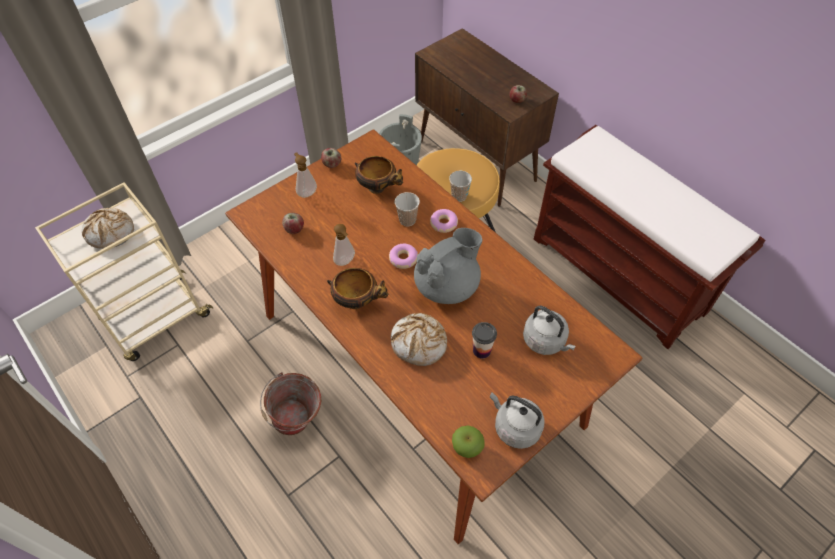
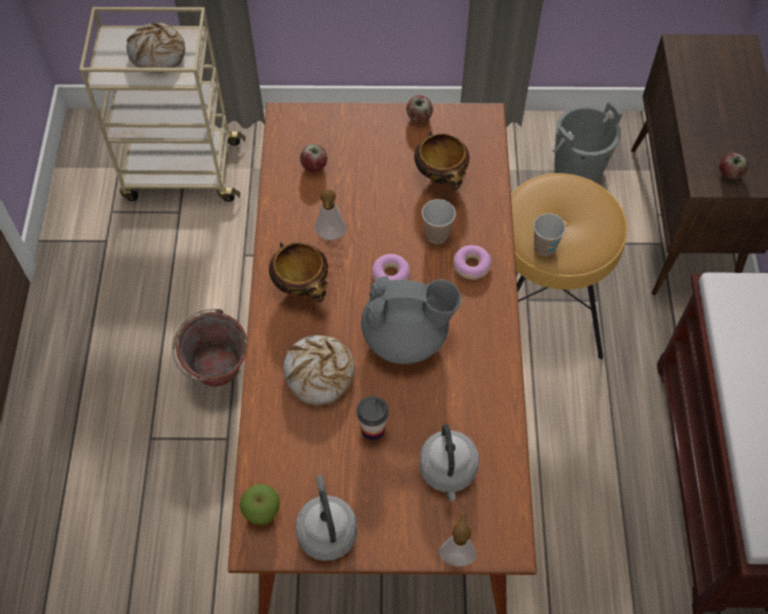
camera: 40 degrees right, 5 degrees up
(306, 193) = (363, 133): soap dispenser -> soap dispenser (456, 555)

